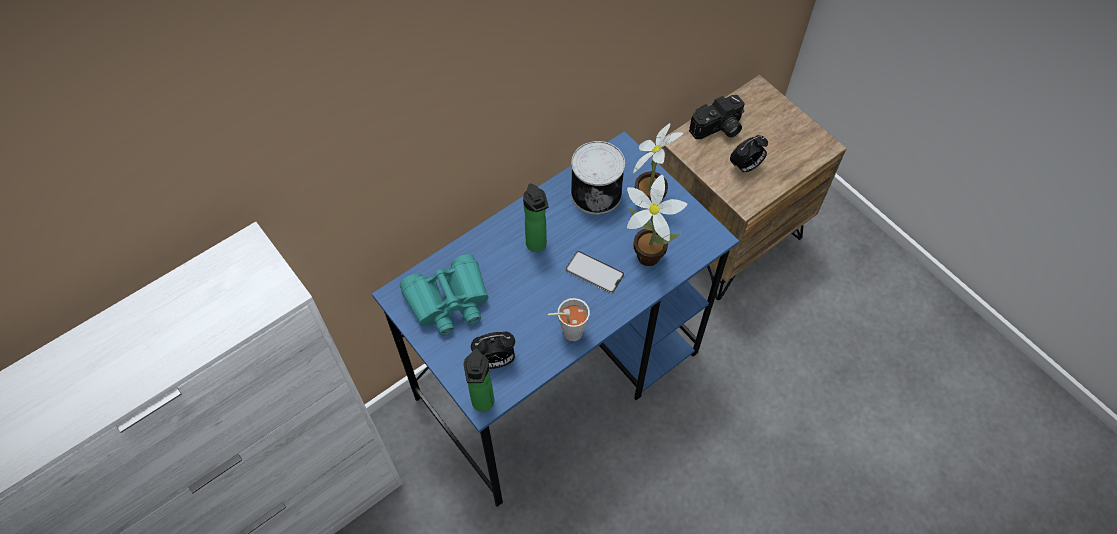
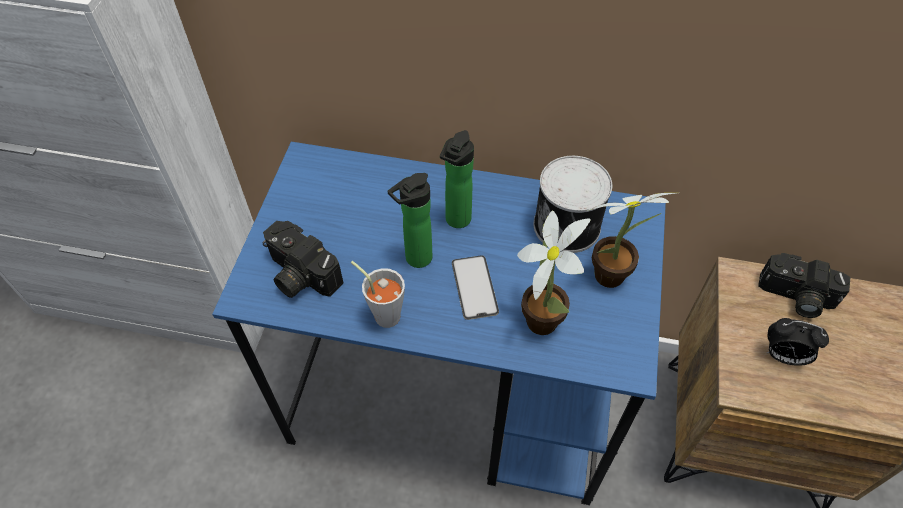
camera: 50 degrees right, 5 degrees down
(448, 301) = (331, 197): turquoise binoculars -> none
(483, 405) = (242, 298): bottle -> bottle (415, 259)
(495, 361) = (298, 275): alarm clock -> camera

